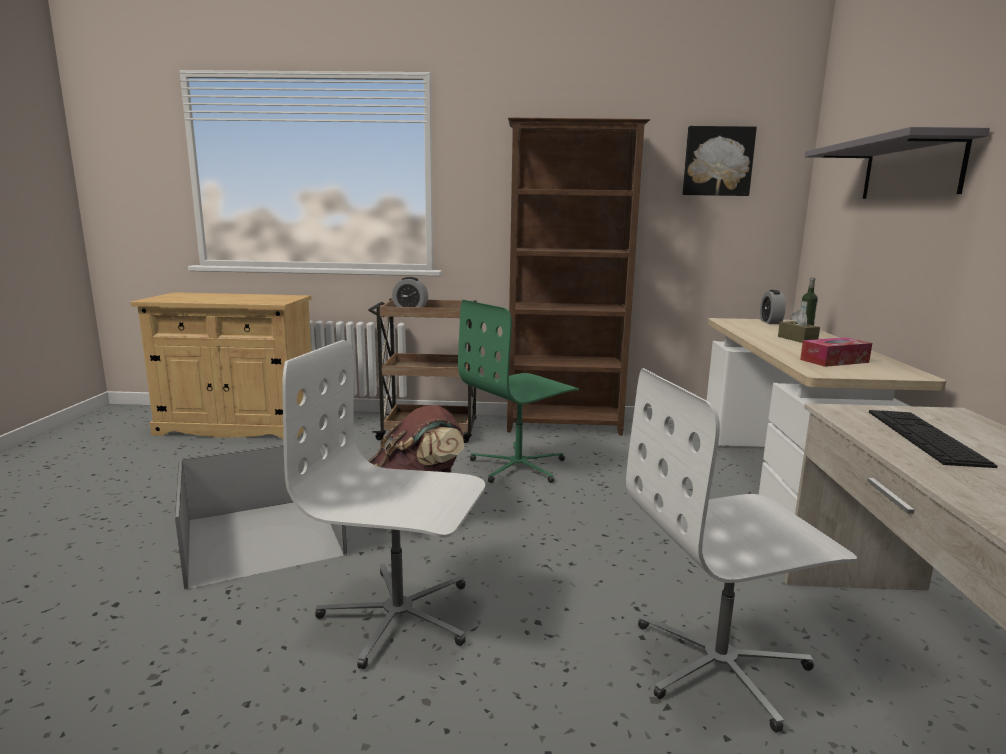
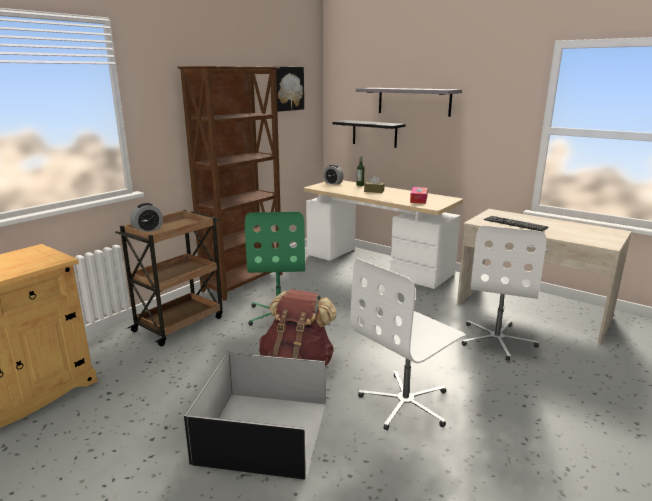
camera: 55 degrees left, 5 degrees up
(853, 239) = (374, 134): none -> black shelf

